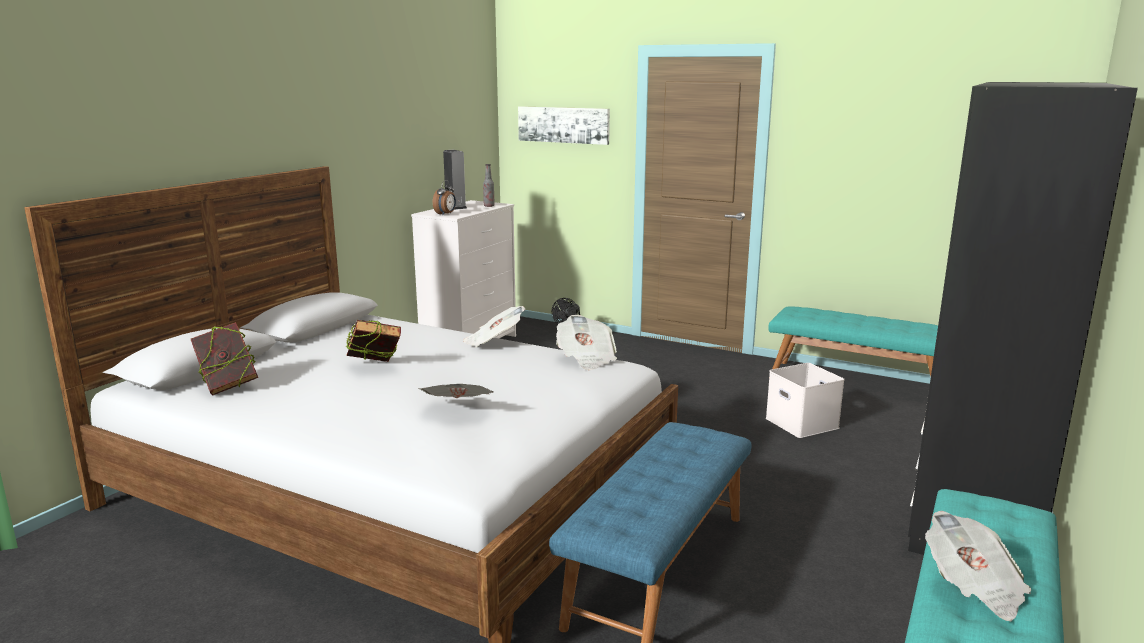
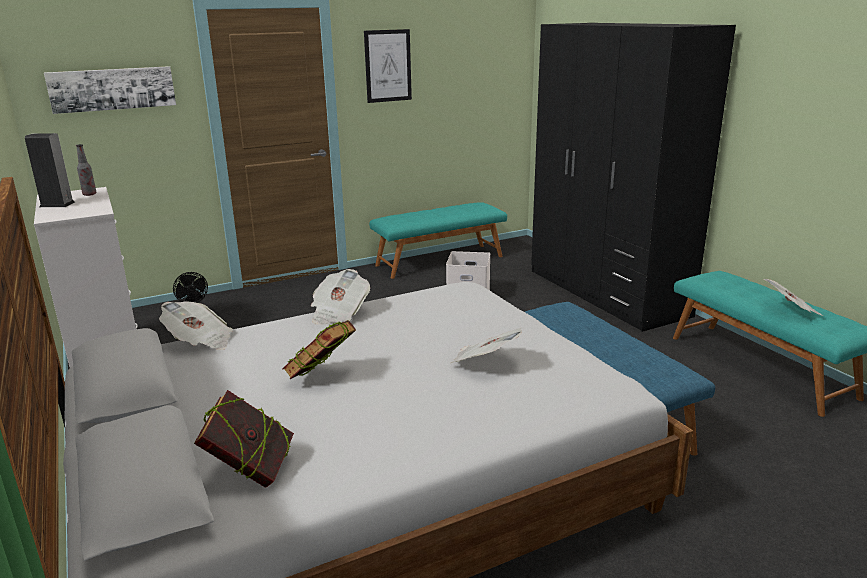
camera: 55 degrees left, 5 degrees up
(445, 214) = (81, 213): alarm clock -> none
(586, 359) = (433, 292): newspaper -> newspaper (200, 341)
(839, 127) = (388, 66): none -> picture

